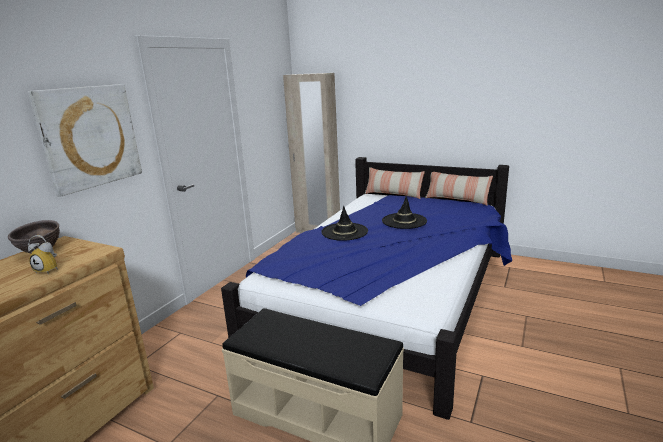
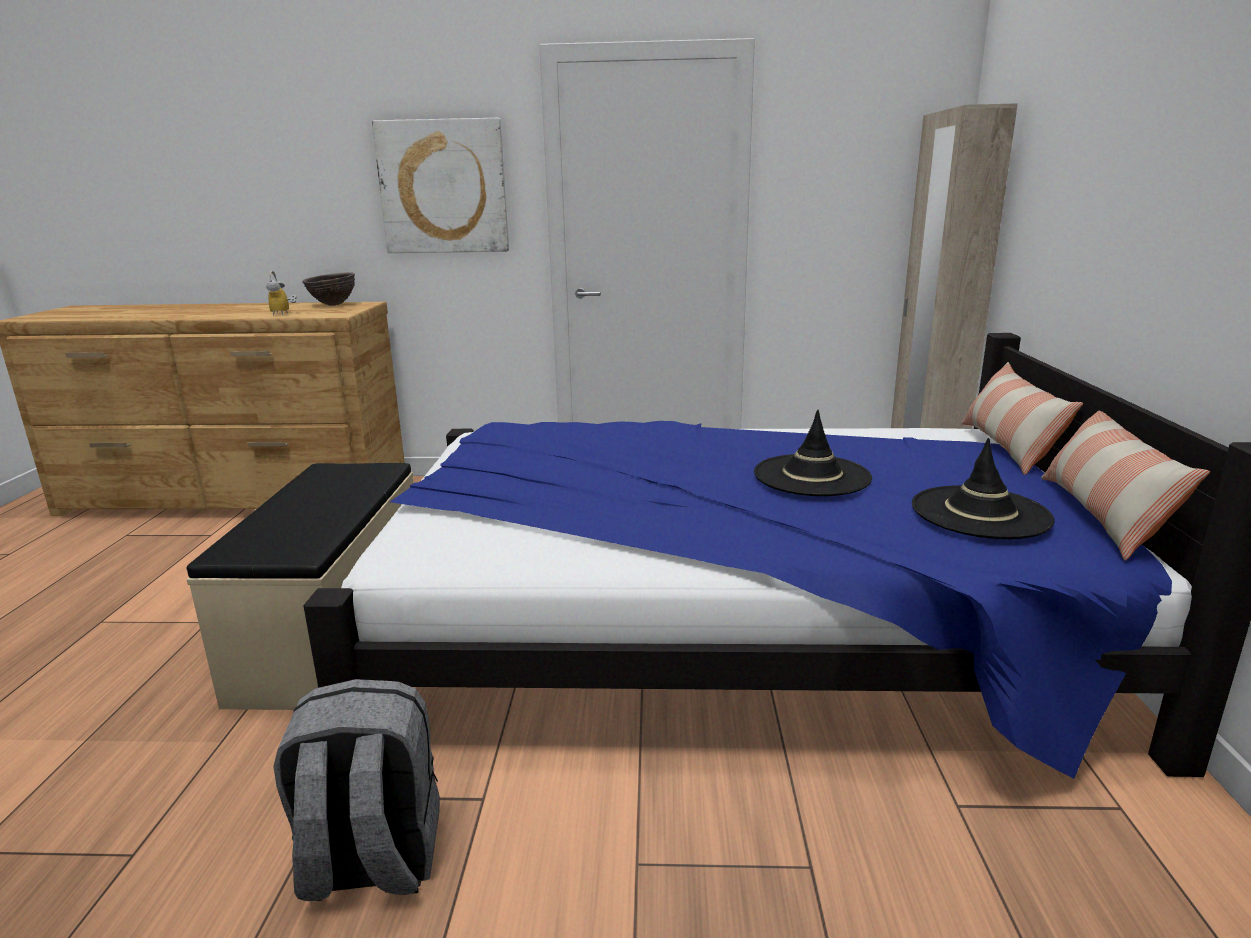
camera: 65 degrees right, 0 degrees up
(344, 232) = (687, 441): black hat -> black hat (980, 513)
(515, 410) = (371, 862): none -> grey backpack

